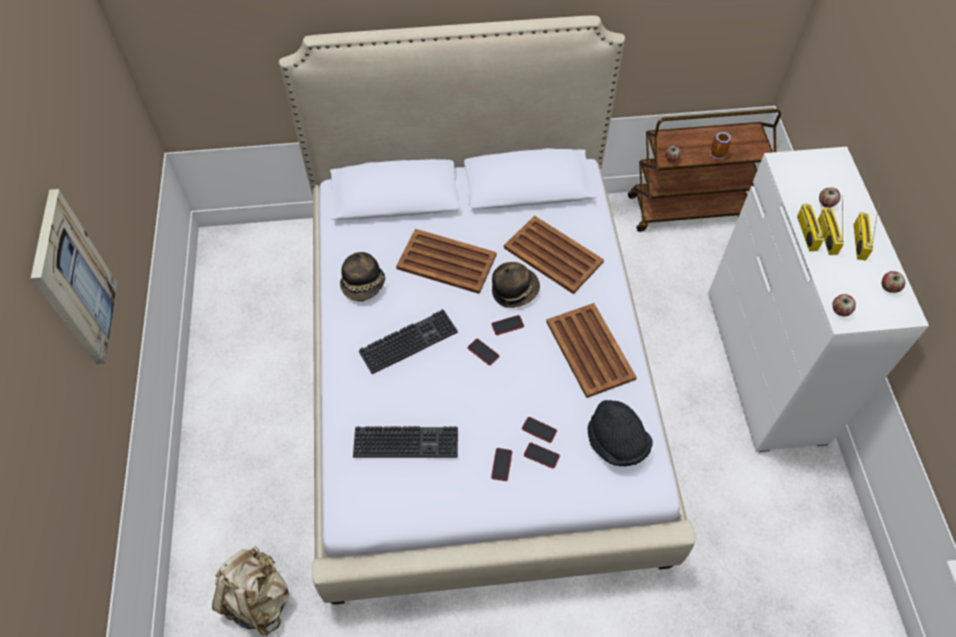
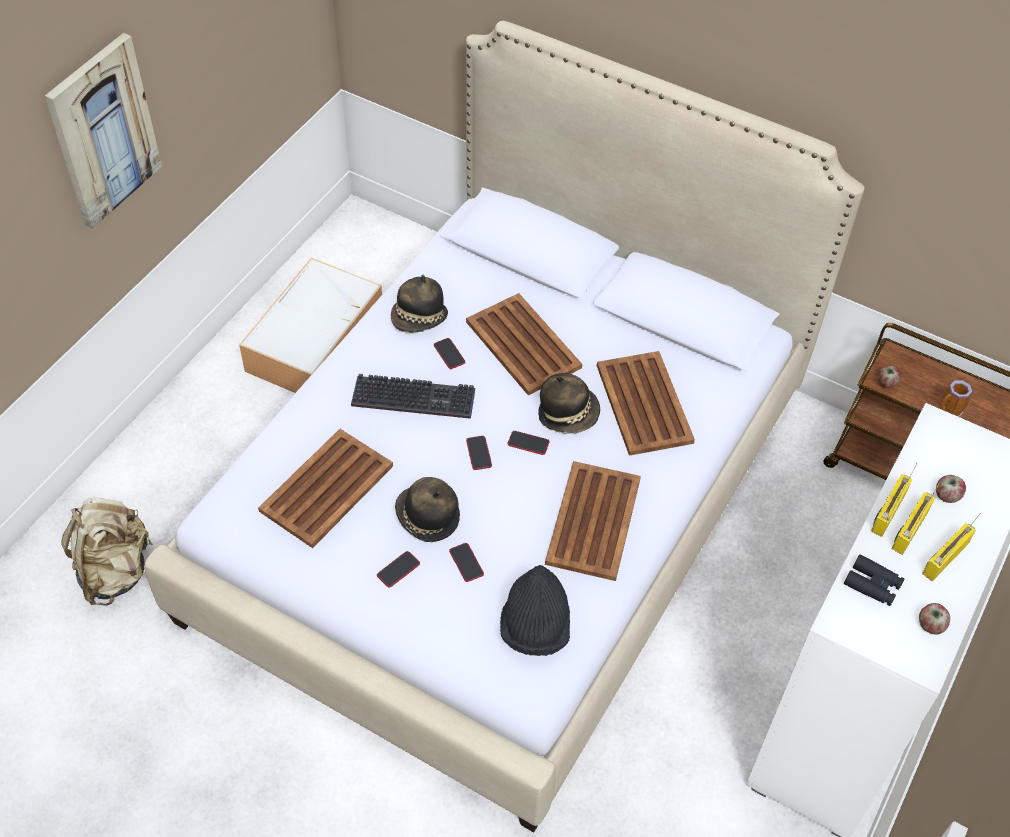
camera: 35 degrees right, 5 degrees down
(261, 343) = (316, 339): none -> storage box
(408, 441) = (328, 487): keyboard -> brown tray
(488, 417) = (427, 518): none -> hat
(541, 455) = (445, 588): phone -> phone (449, 354)
(839, 283) = (872, 584): none -> black binoculars
(840, 310) = (842, 611): apple -> none

